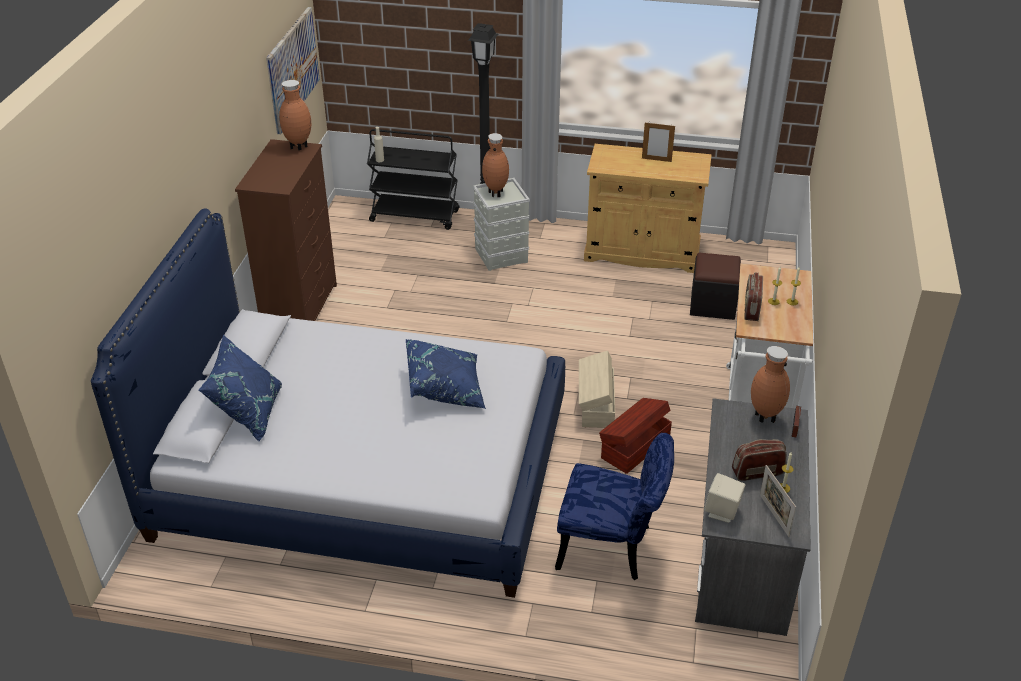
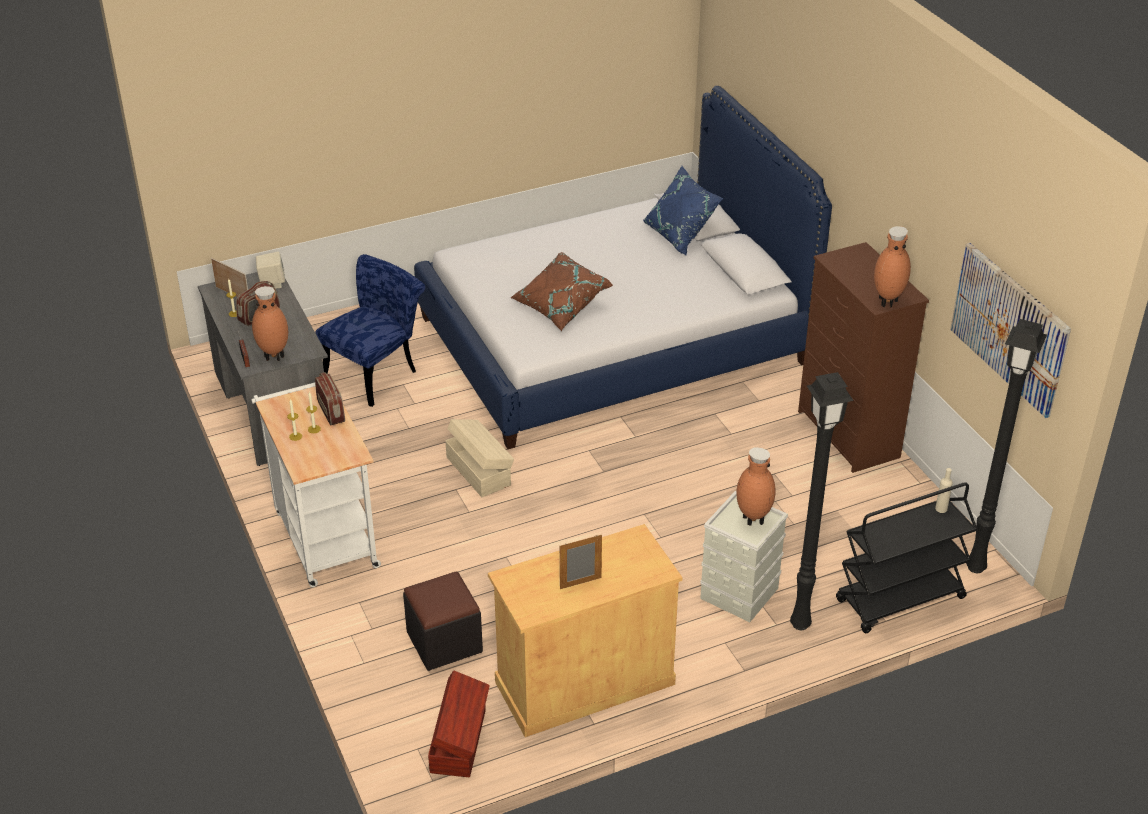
camera: 145 degrees right, 0 degrees up
(350, 211) = (976, 569): none -> black floor lamp
(445, 388) = (560, 306): blue pillow -> brown pillow
(613, 548) = (376, 372): blue chair -> blue chair turned 150 degrees clockwise
(634, 447) = (415, 449): brown storage box -> brown storage box (459, 740)

